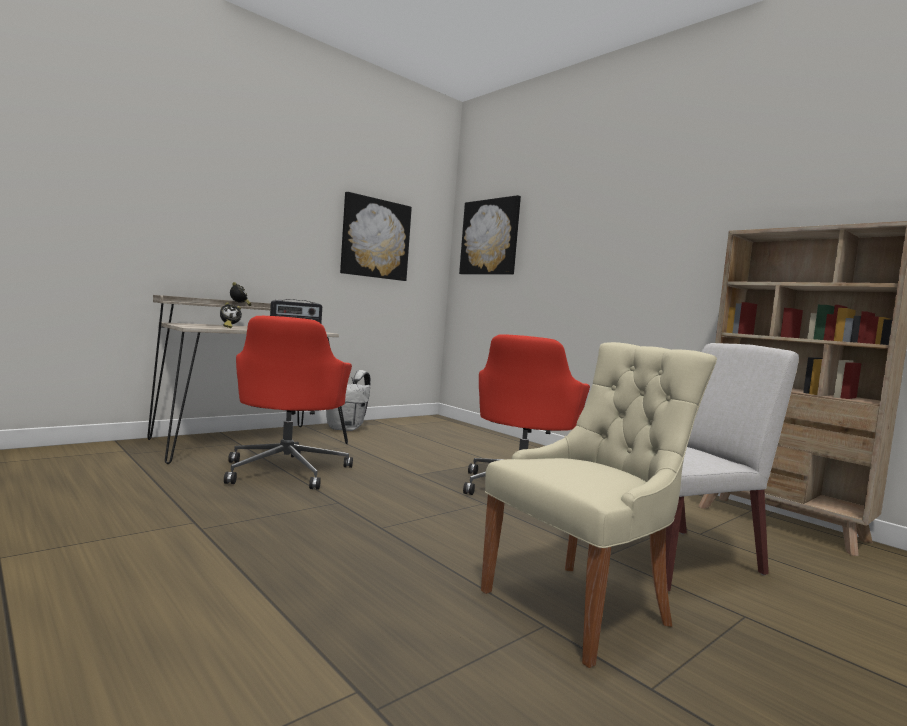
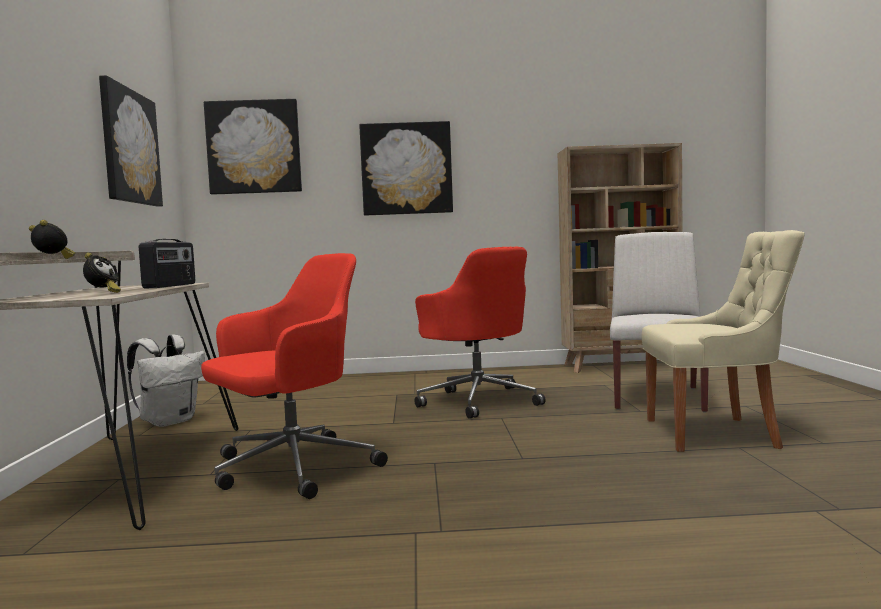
camera: 50 degrees left, 0 degrees up
(287, 470) = (291, 469): red office chair -> red office chair turned 75 degrees counterclockwise
(581, 606) = (716, 433): beige chair -> beige chair turned 90 degrees clockwise
(593, 256) = (406, 169): none -> picture

